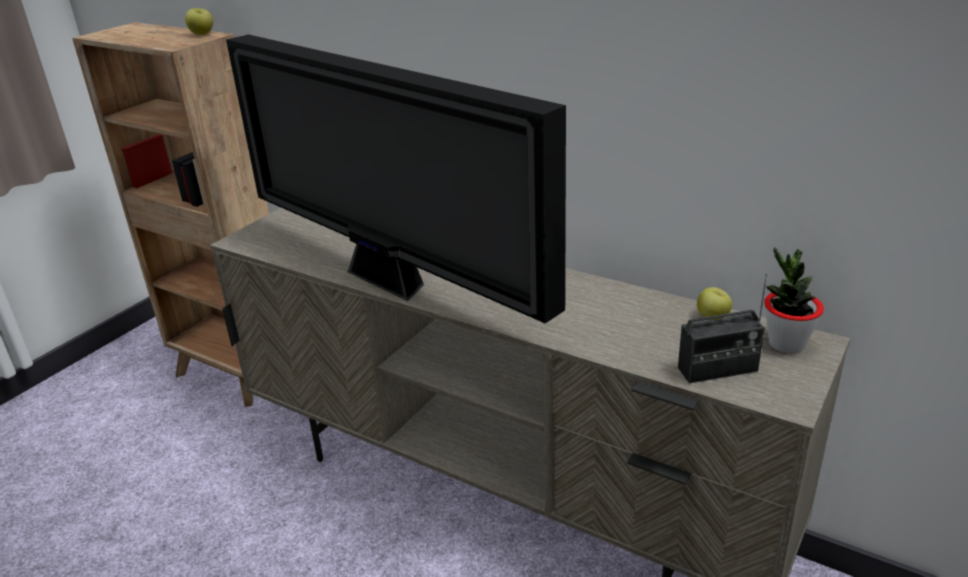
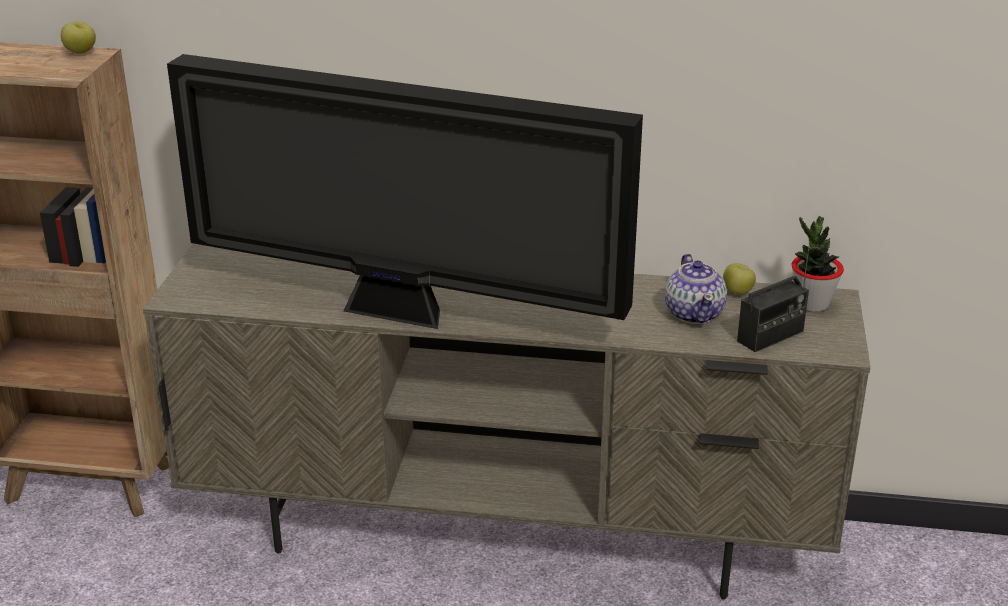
camera: 25 degrees left, 0 degrees up
(653, 330) = (694, 313): none -> teapot

